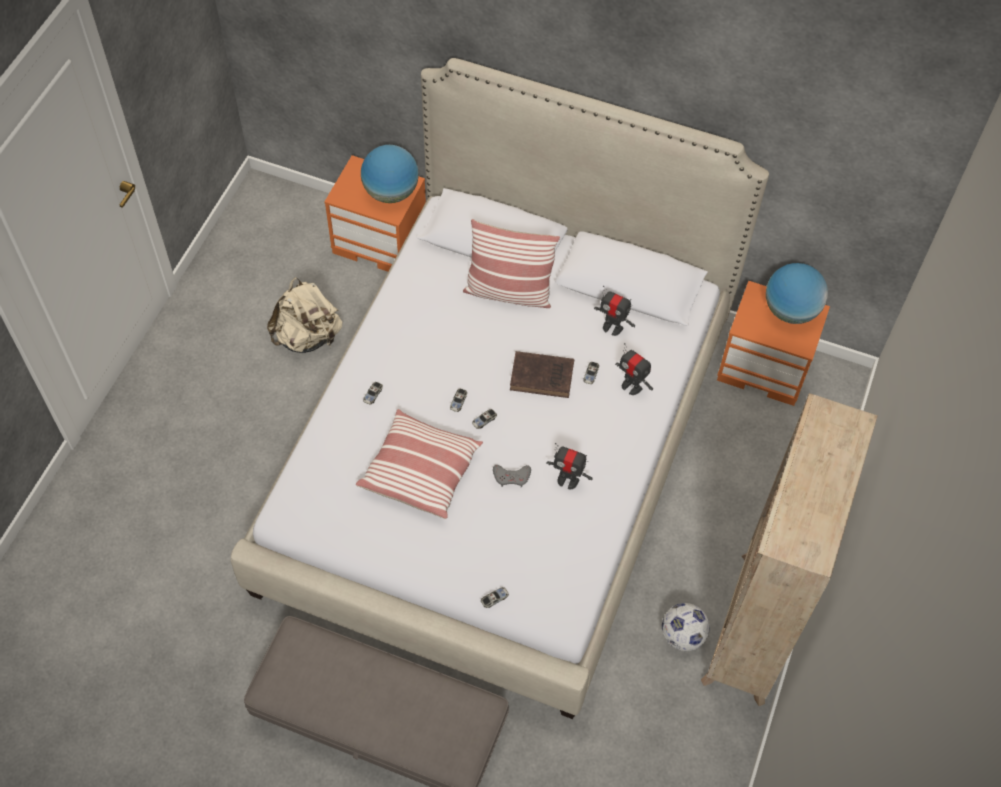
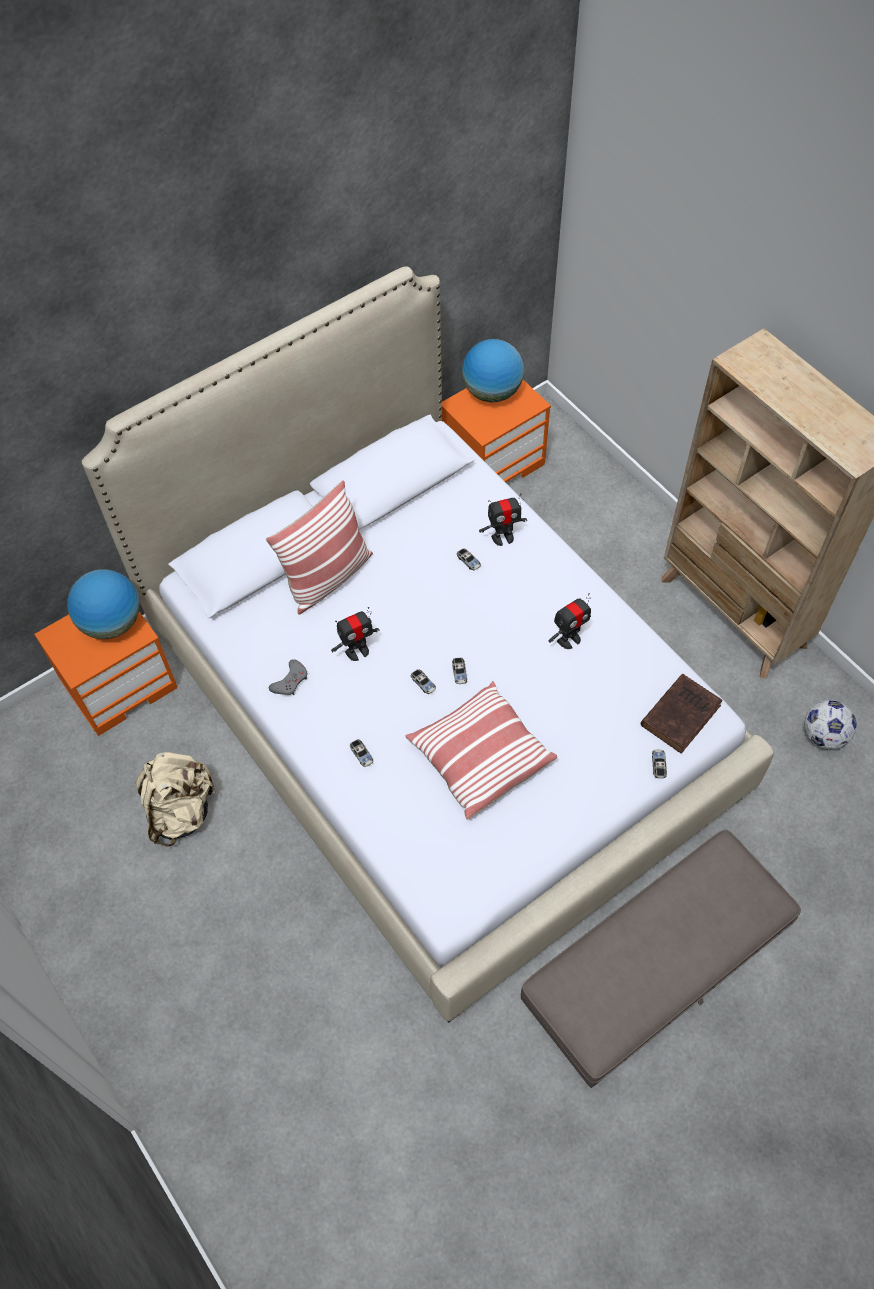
camera: 55 degrees left, 0 degrees up
(511, 477) = (536, 683): grey game controller -> grey game controller (290, 681)
(543, 377) = (444, 599): brown book -> brown book (681, 714)
(612, 327) = (429, 518): toy robot -> toy robot (357, 651)
(682, 635) = (711, 667): football -> football (823, 736)

